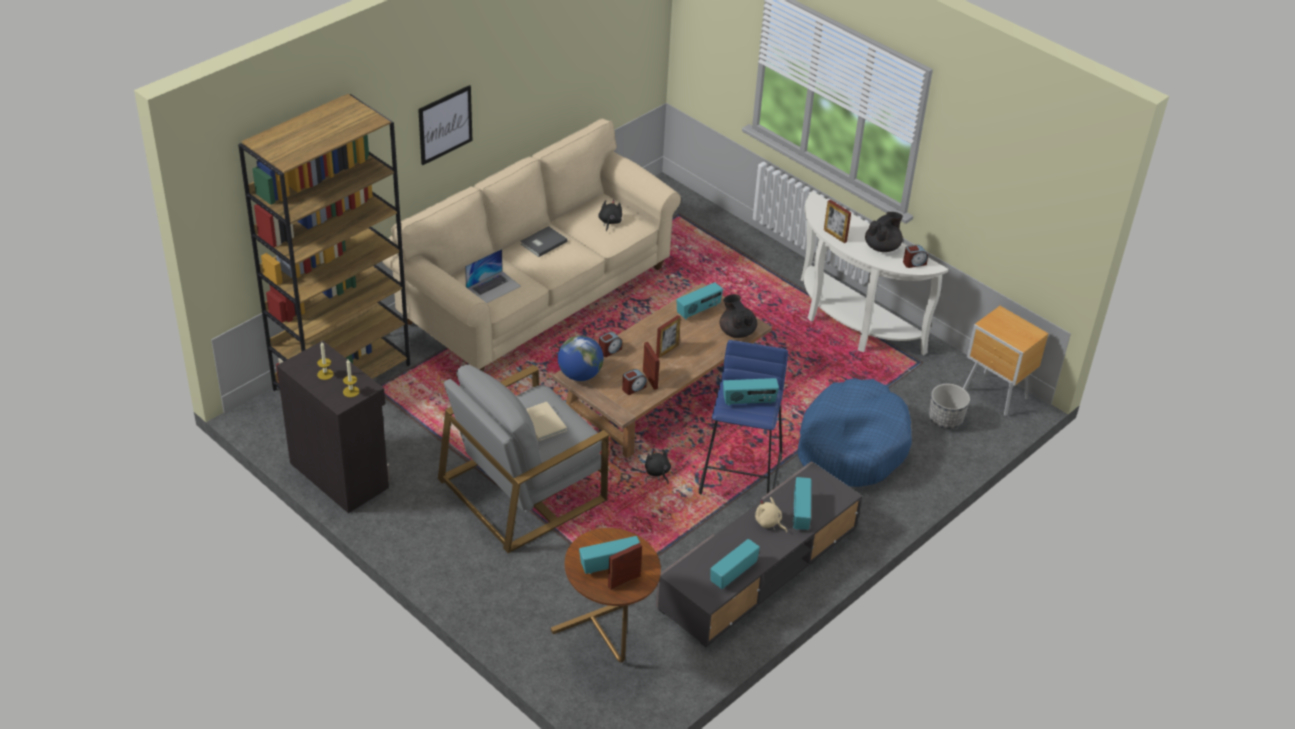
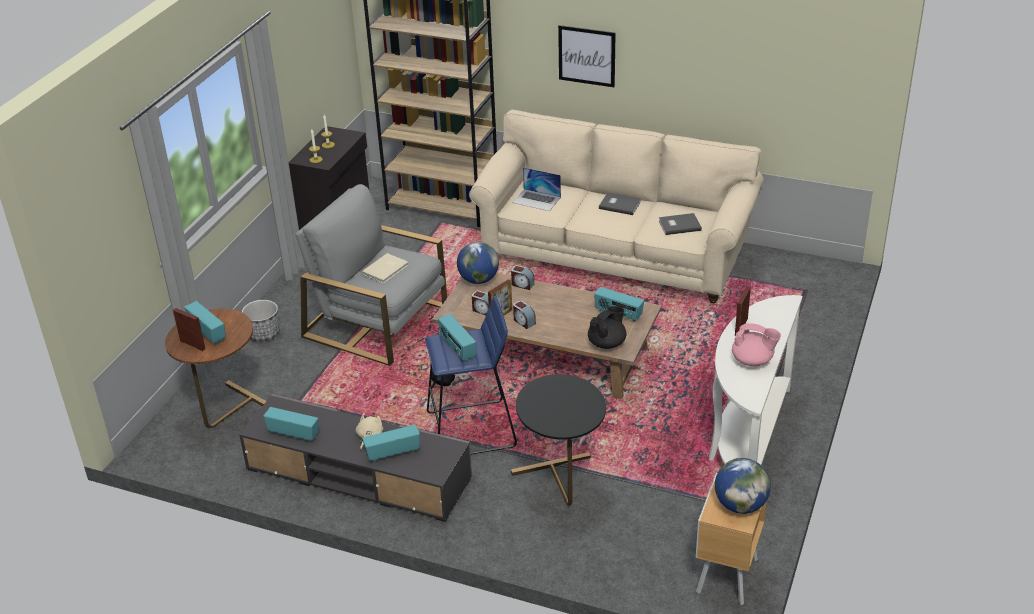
camera: 70 degrees right, 5 degrees down
(609, 222) = (678, 225): black plush toy -> grey book
(667, 350) = (547, 313): picture frame -> none
(851, 446) = (561, 489): blue dog bed -> black side table
(882, 247) = (753, 361): black teapot -> pink teapot
(914, 263) = (746, 388): alarm clock -> alarm clock (524, 322)
(945, 419) = (653, 547): planter -> planter (264, 334)
(1016, 327) = (740, 505): none -> globe

